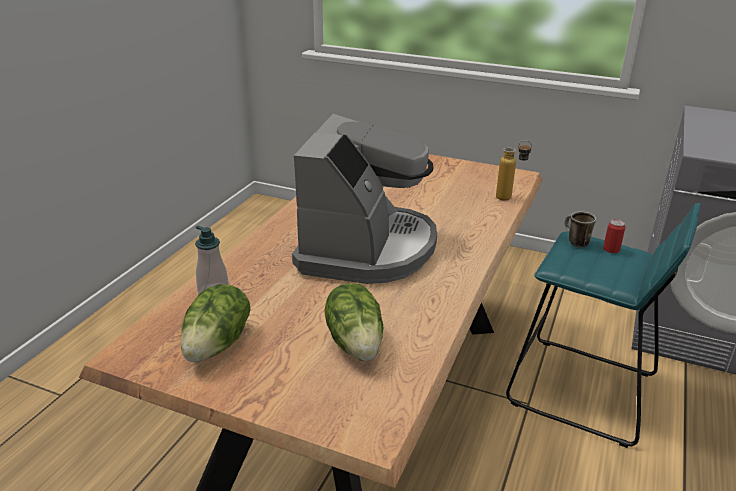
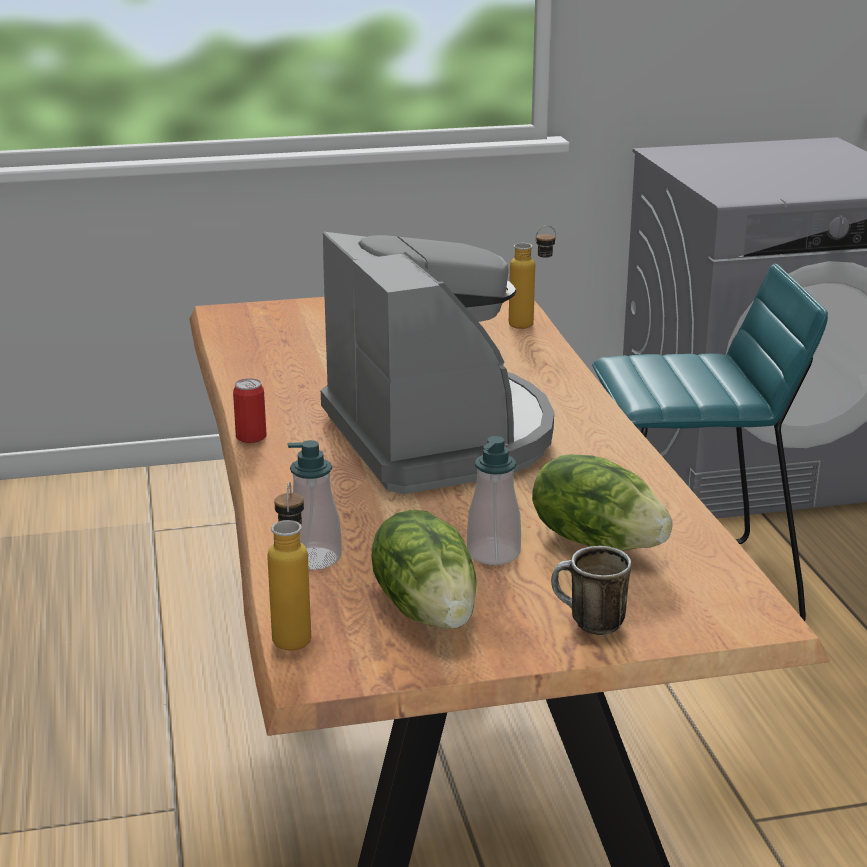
camera: 35 degrees left, 5 degrees down
(147, 328) = (293, 632): none -> bottle
(294, 326) = (493, 553): none -> soap dispenser
(574, 242) = (630, 366): mug -> mug (587, 624)
(611, 249) = (682, 362): can -> can (251, 437)

